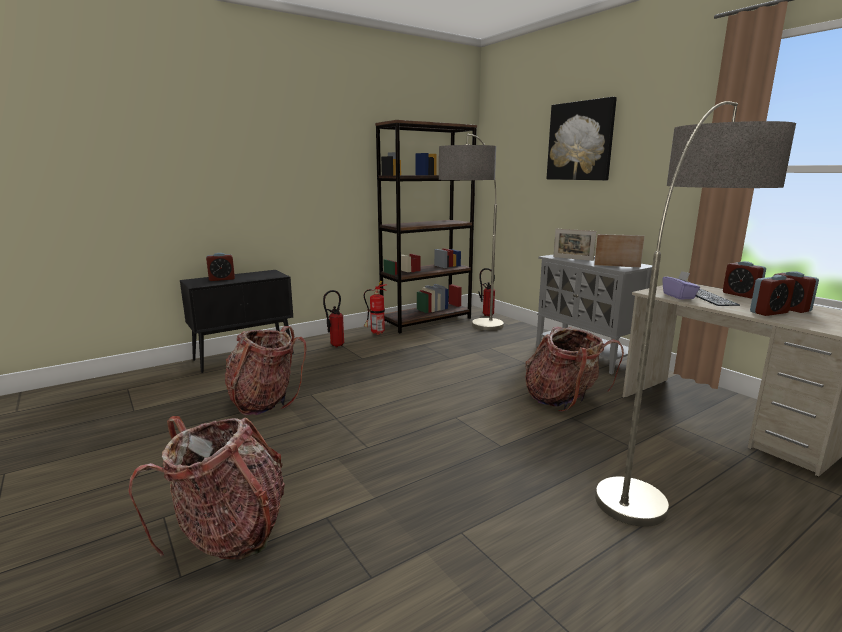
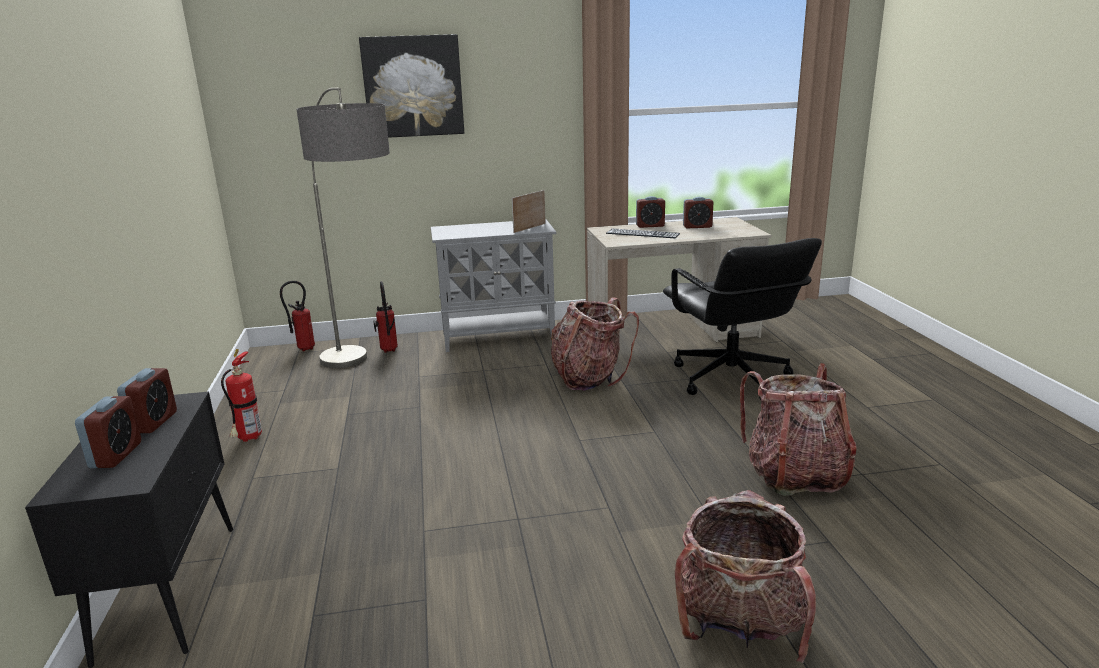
camera: 65 degrees left, 5 degrees up
(264, 401) = (408, 577): backpack -> backpack (795, 475)
(335, 346) = (252, 484): fire extinguisher -> fire extinguisher (388, 351)
(426, 321) = (259, 391): brown bookcase -> none
(573, 258) = (470, 232): picture frame -> none
(663, 471) = (730, 379): floor lamp -> black office chair
(679, 296) = (637, 239): purple tissue box -> none
(769, 312) = (703, 233): alarm clock -> alarm clock (153, 422)

